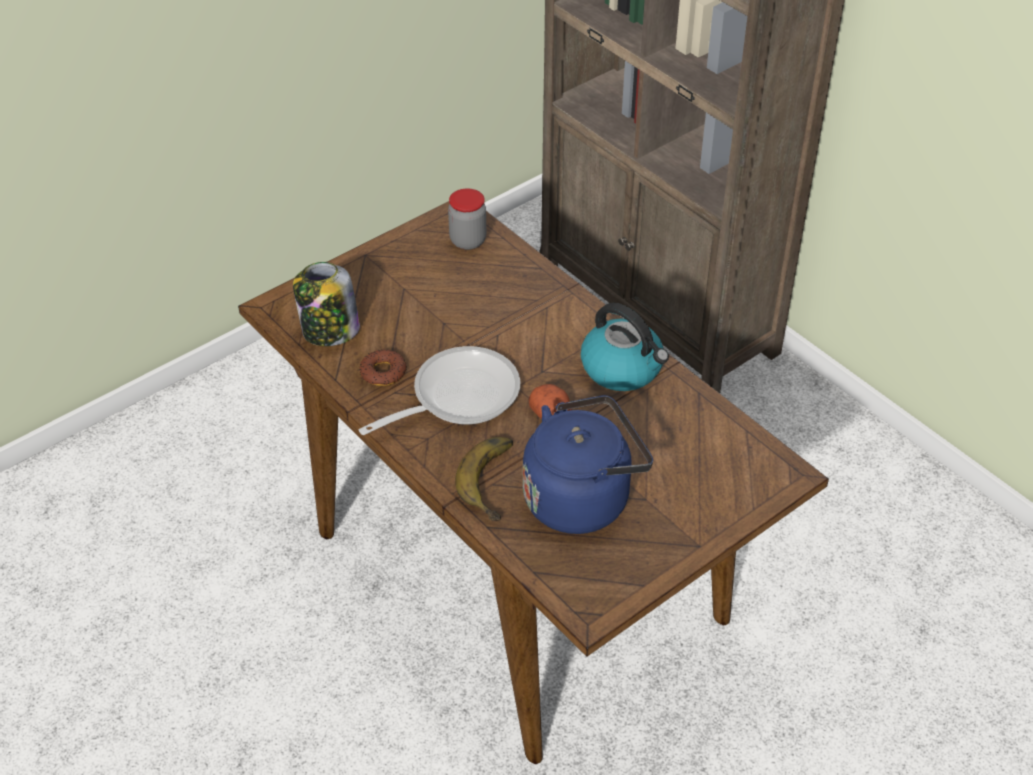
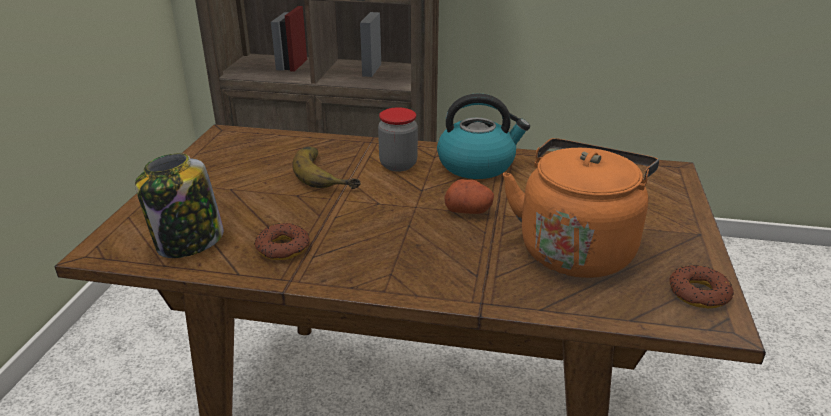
camera: 40 degrees left, 15 degrees down
(457, 397) = (376, 234): frying pan -> none
(468, 241) = (252, 145): jar -> jar (398, 165)
(497, 481) = (496, 272): banana -> banana (329, 173)
(582, 498) = (577, 248): blue kettle -> orange kettle
(611, 586) = (698, 293): none -> donut

